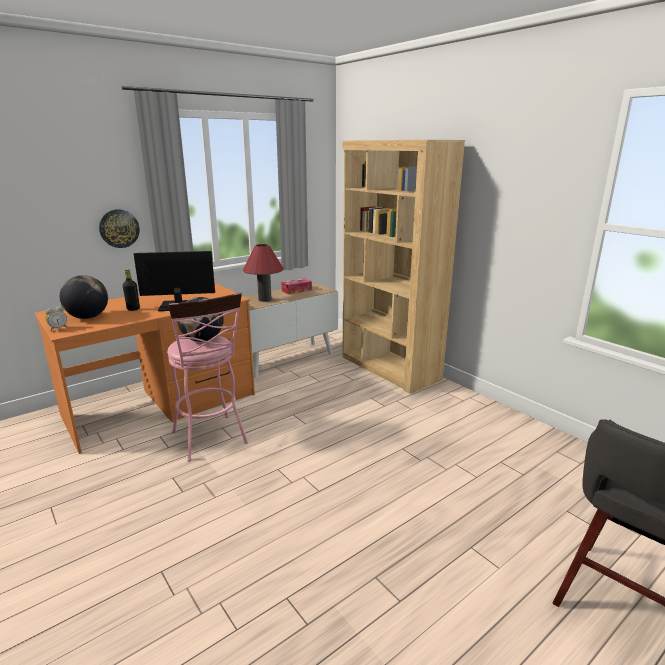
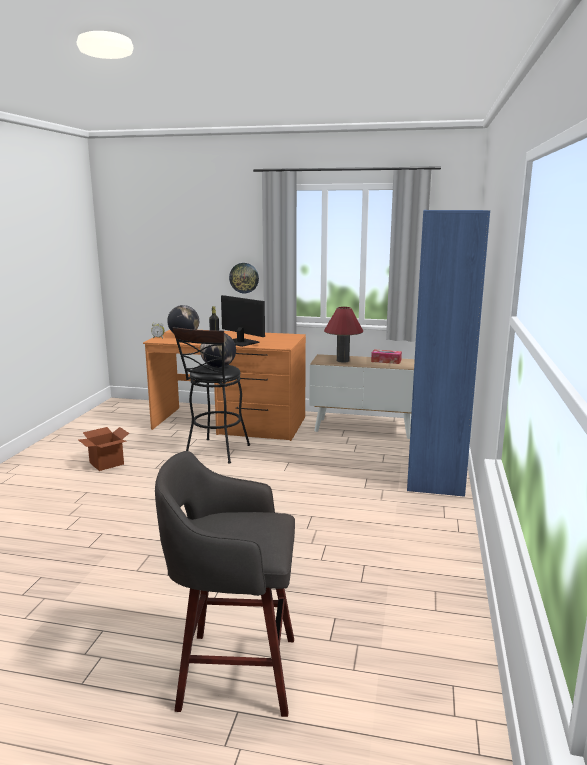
camera: 50 degrees right, 5 degrees down
(109, 523) = (106, 463): none -> cardboard box
(212, 440) = (215, 453): pink stool -> black stool
(389, 368) = (435, 468): brown bookcase -> blue bookcase

